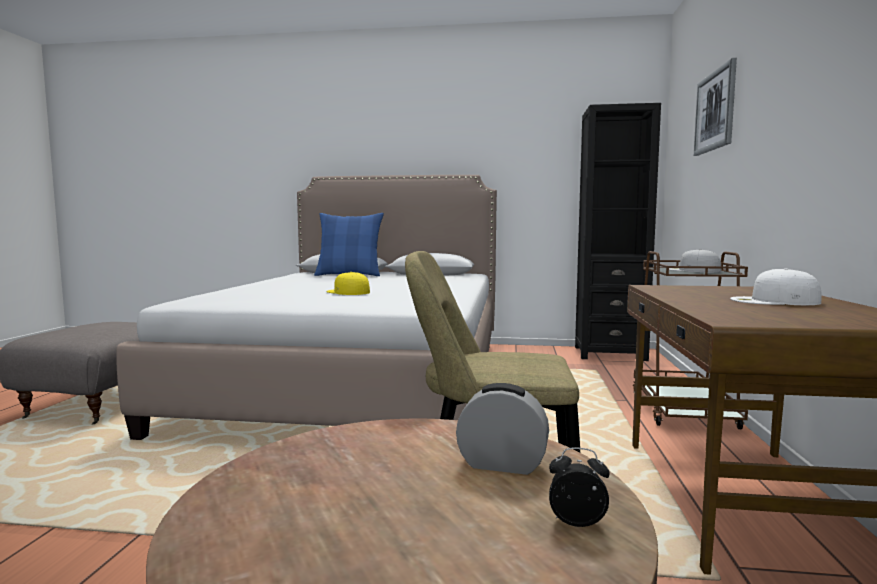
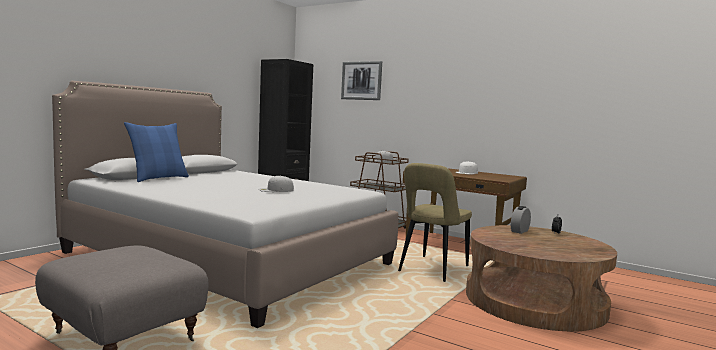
camera: 65 degrees left, 0 degrees up
(347, 292) = (275, 190): yellow cap -> white cap

